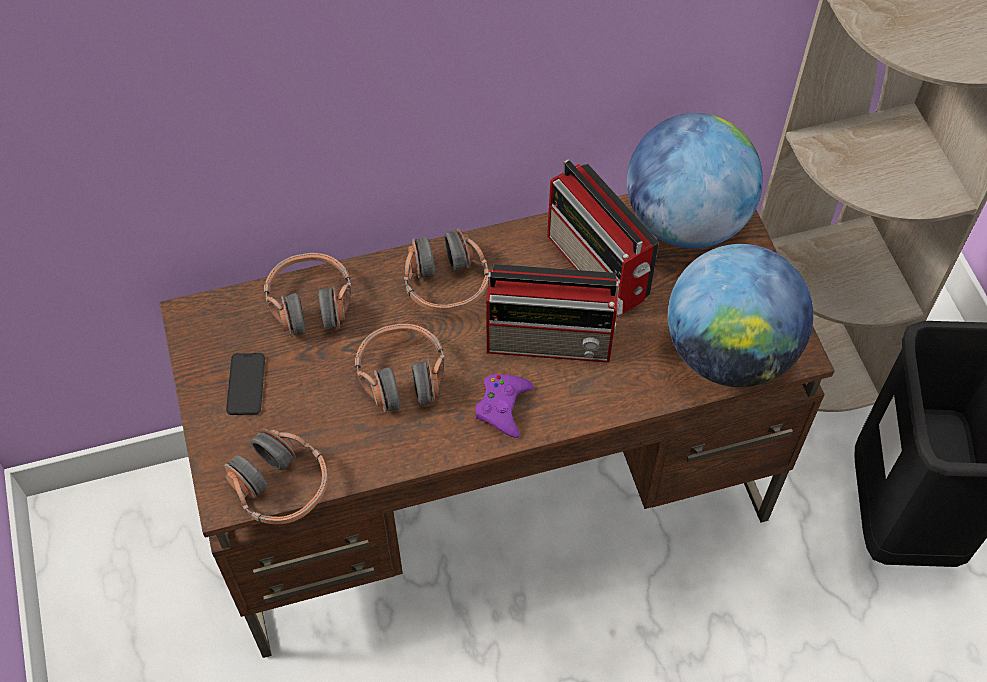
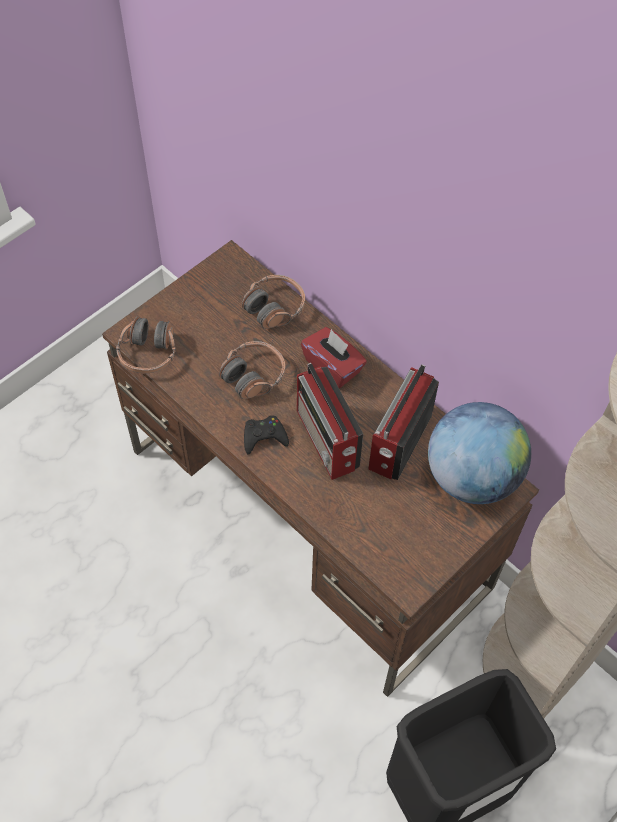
camera: 60 degrees right, 0 degrees up
(246, 384) = (203, 305): phone -> none
(446, 283) = (333, 367): headphones -> red tissue box
(503, 407) = (264, 437): purple game controller -> black game controller
(729, 352) = (383, 546): globe -> none

